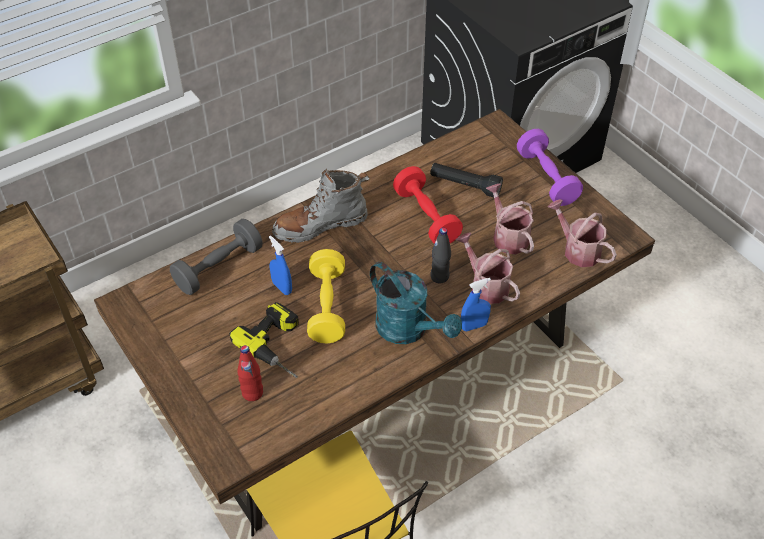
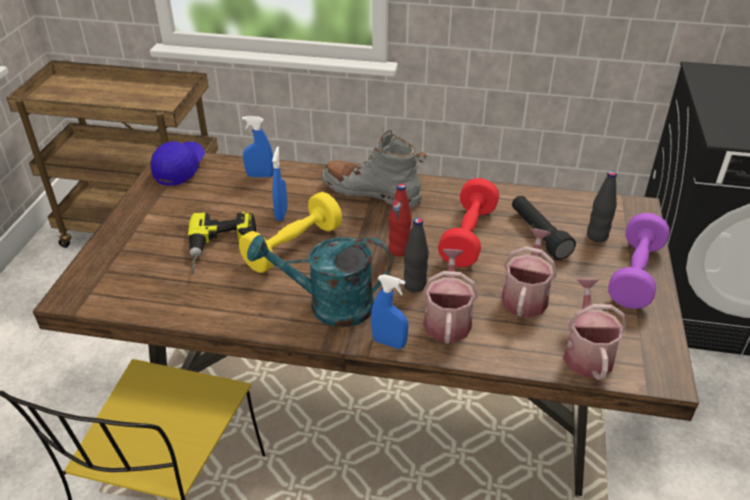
camera: 45 degrees right, 10 degrees down
(144, 306) = (180, 169): none -> blue cap
(219, 268) = (260, 176): grey dumbbell -> blue spray bottle
(252, 393) = (155, 265): red bottle -> red bottle (399, 250)
(409, 330) = (329, 306): turquoise watering can -> turquoise watering can turned 90 degrees clockwise
(498, 163) = (597, 236): none -> black bottle

